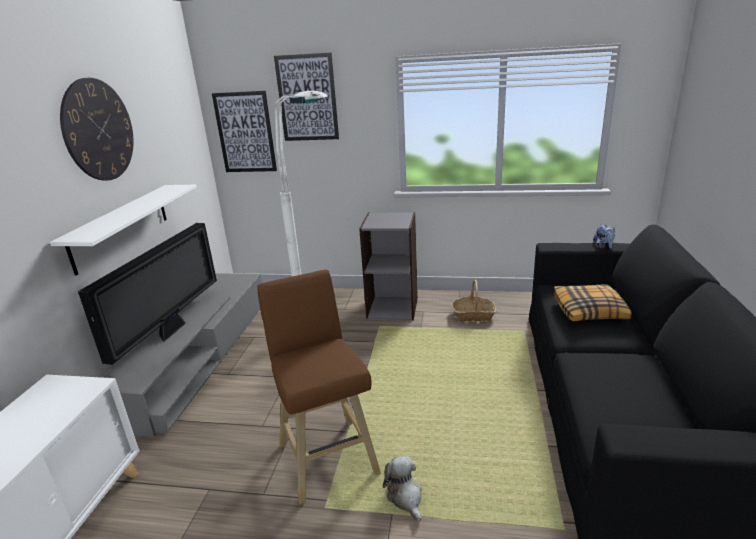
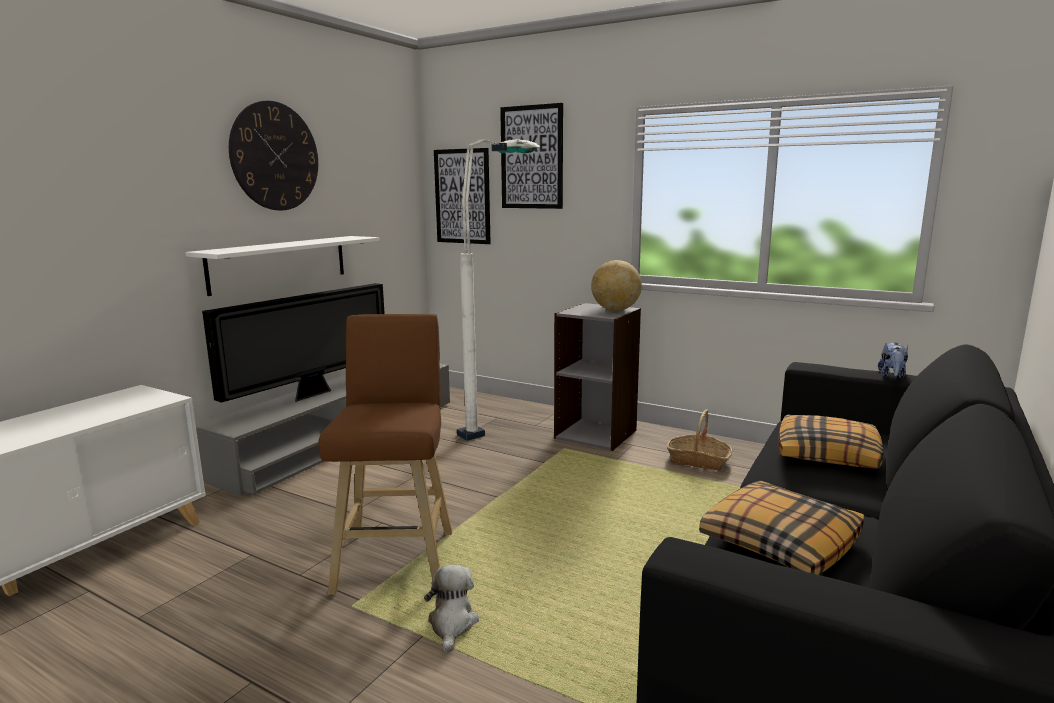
camera: 20 degrees right, 10 degrees down
(400, 218) = (615, 310): none -> globe
(615, 390) = (779, 541): none -> pillow

